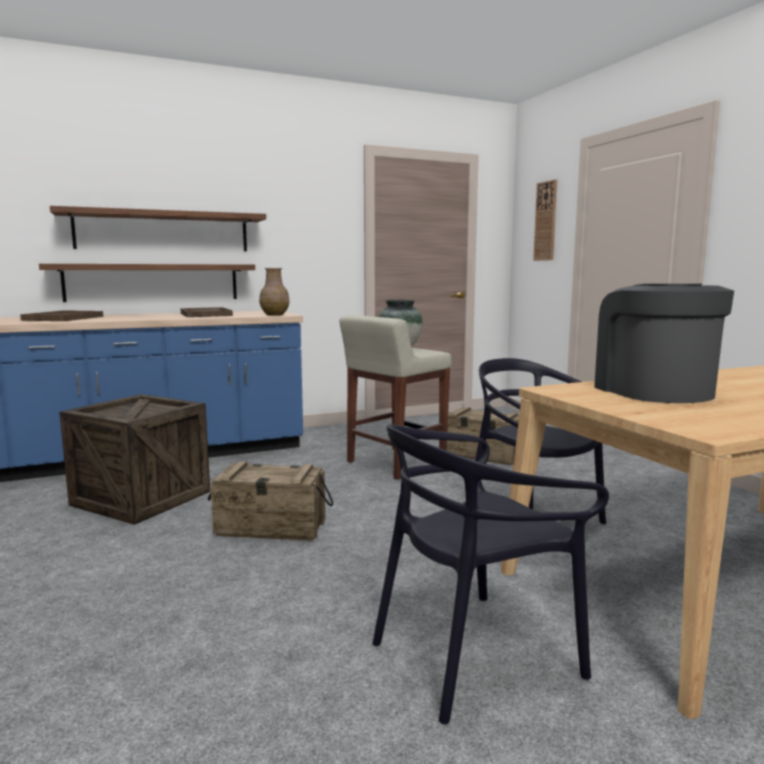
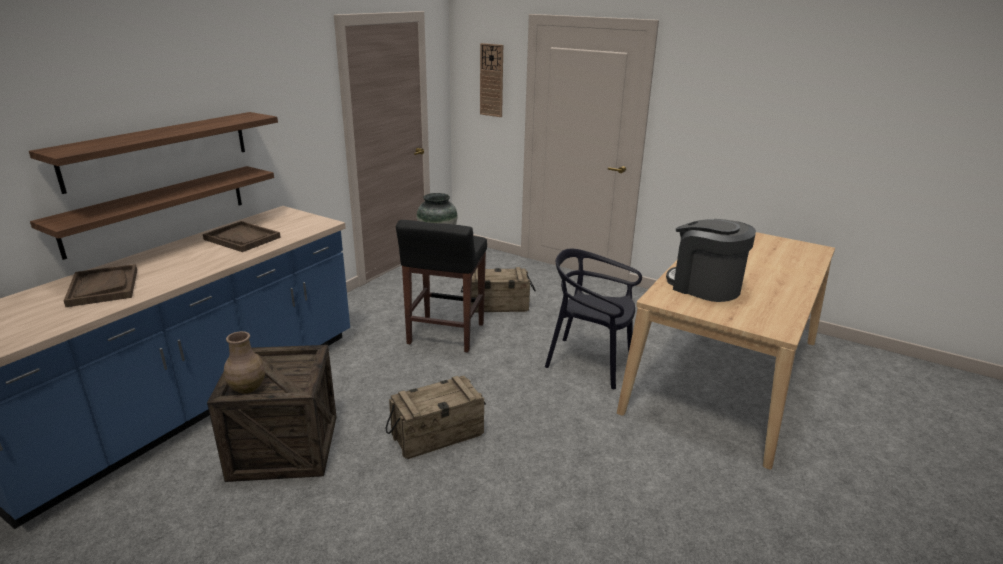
camera: 35 degrees left, 15 degrees up
(275, 315) = (317, 226): brown vase -> brown vase (247, 387)
(394, 463) = (445, 334): beige stool -> black stool
(474, 654) = (662, 478): black chair -> none

